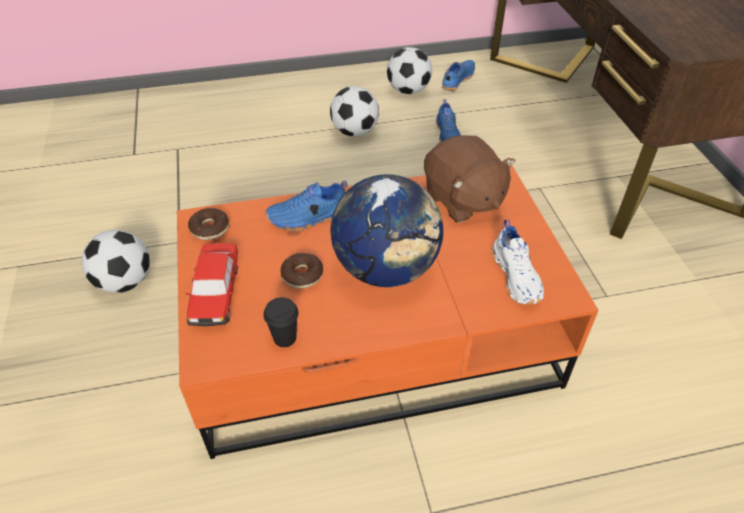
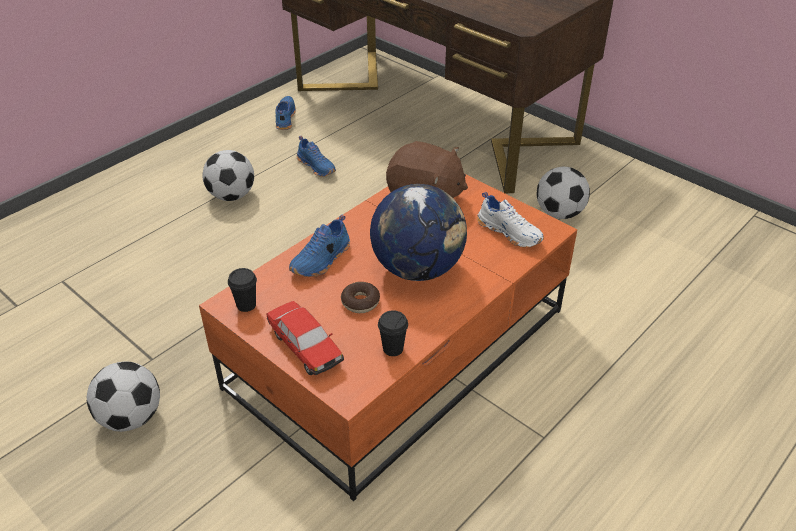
camera: 35 degrees left, 5 degrees down
(210, 229) = (246, 305): donut -> black cup
(408, 90) = (248, 142): football -> football (559, 213)

